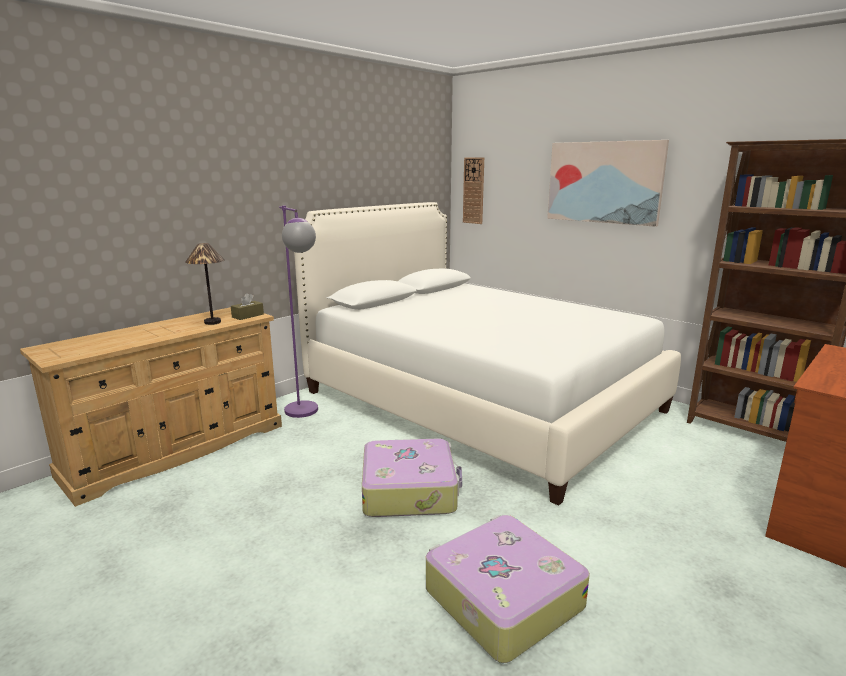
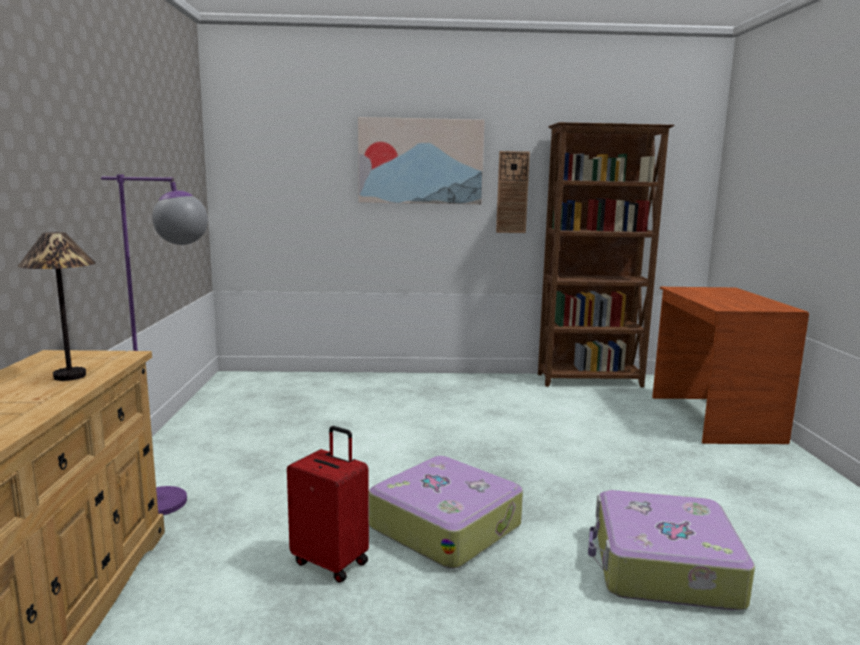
camera: 45 degrees left, 5 degrees down
(248, 316) = (107, 358): brown tissue box -> none
(320, 478) = (331, 562): none -> red suitcase
(473, 190) = (245, 172): wall clock -> wall clock (512, 192)
(479, 400) = (363, 421): white bed -> none

